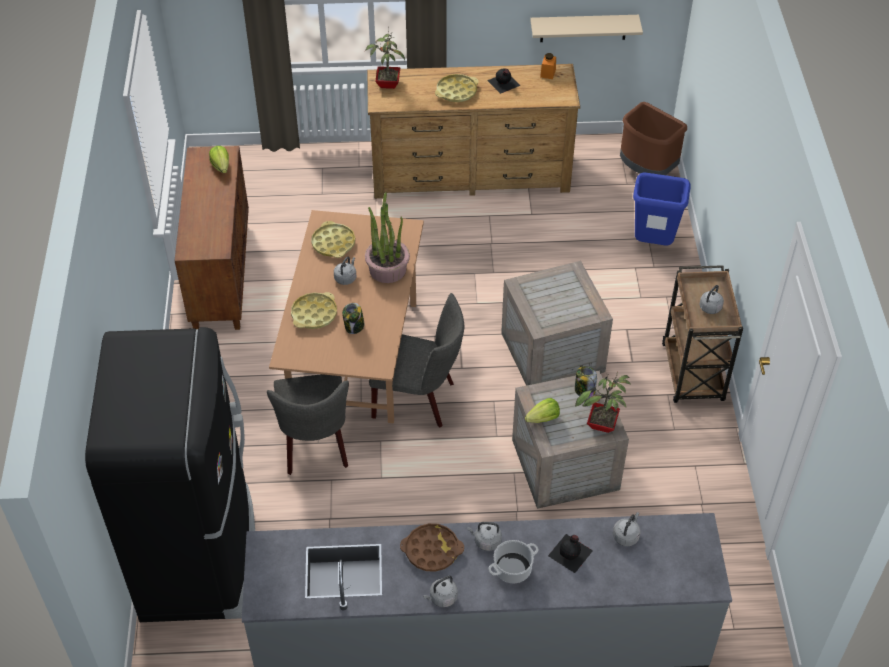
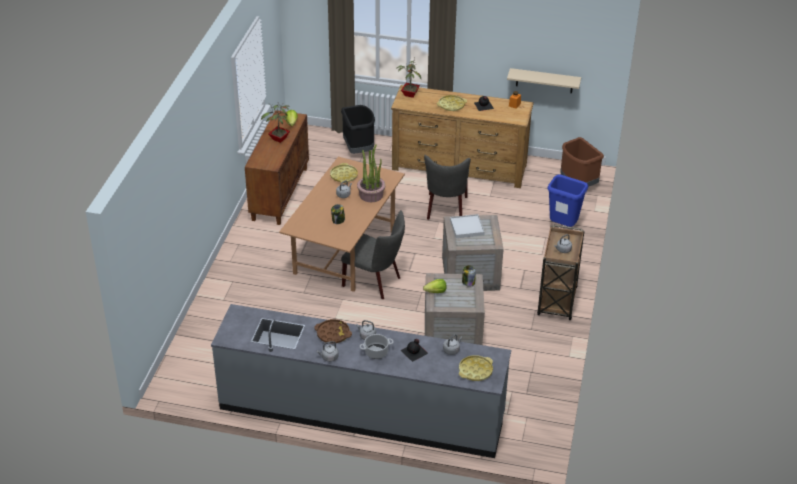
camera: 15 degrees right, 10 degrees down
(199, 553) = (211, 334): black fridge -> none
(313, 173) = (358, 149): none -> black trash can
(314, 314) = (317, 210): yellow tray -> yellow tray (475, 371)
(315, 446) = (301, 294): grey chair -> grey chair (446, 210)
(545, 293) = (466, 227): none -> white tray
(601, 426) = (470, 302): potted plant -> potted plant (278, 139)

